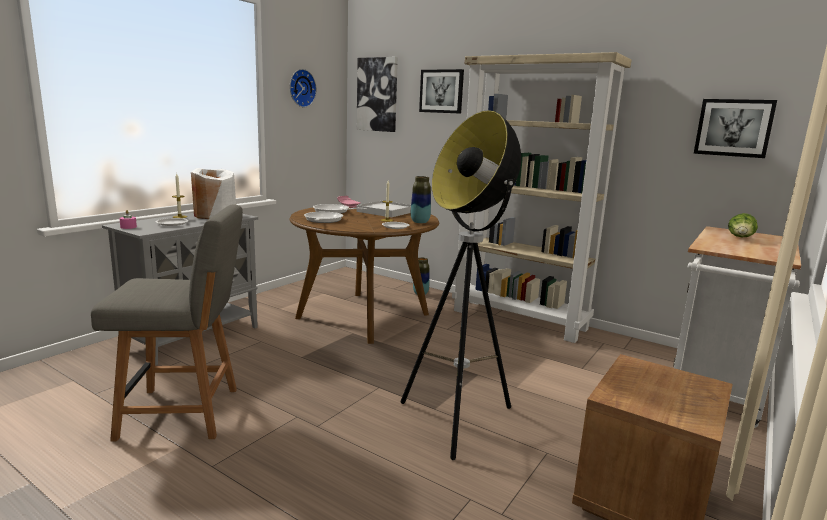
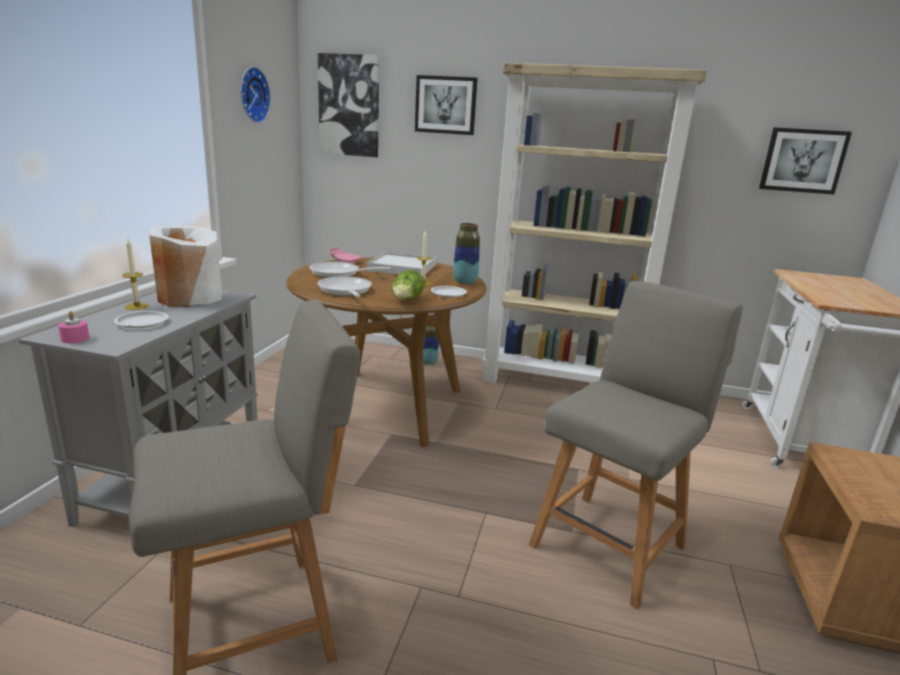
camera: 20 degrees left, 5 degrees up
(458, 421) = (611, 543): floor lamp -> grey chair
(741, 238) = (829, 284): lettuce -> lettuce (406, 300)

